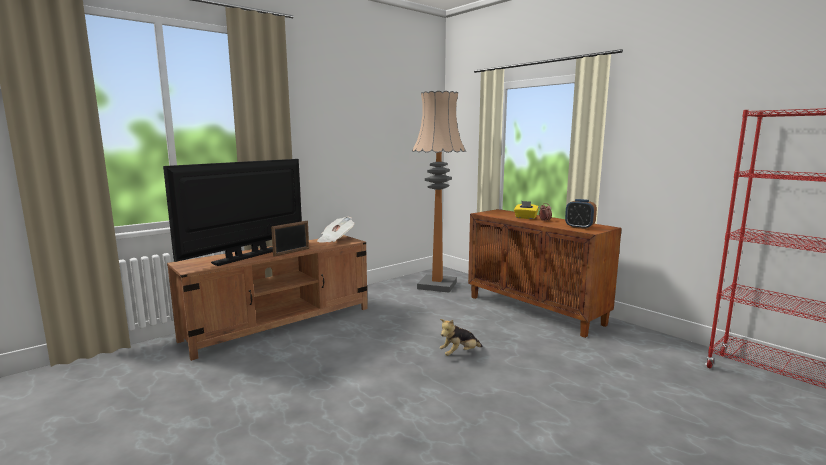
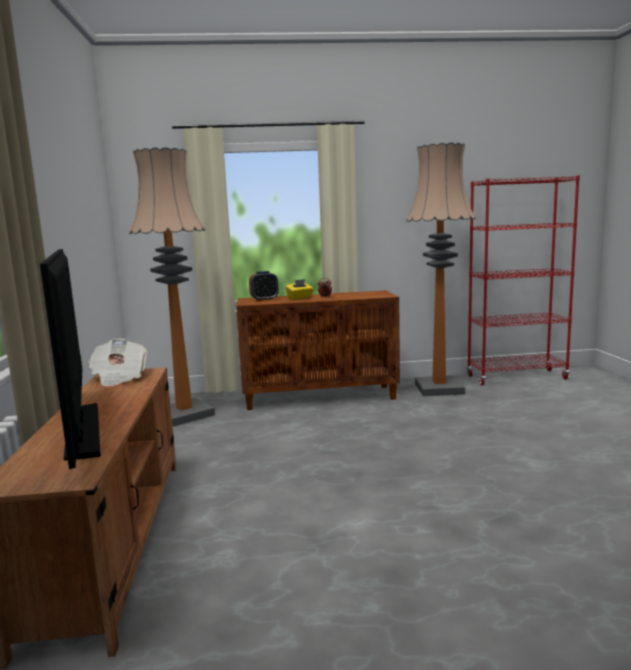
camera: 55 degrees left, 0 degrees up
(291, 252) = (130, 405): picture frame -> none
(459, 353) = (363, 451): plush toy -> none
(579, 227) = (367, 295): alarm clock -> alarm clock (264, 299)
(650, 349) = (439, 388): none -> floor lamp

